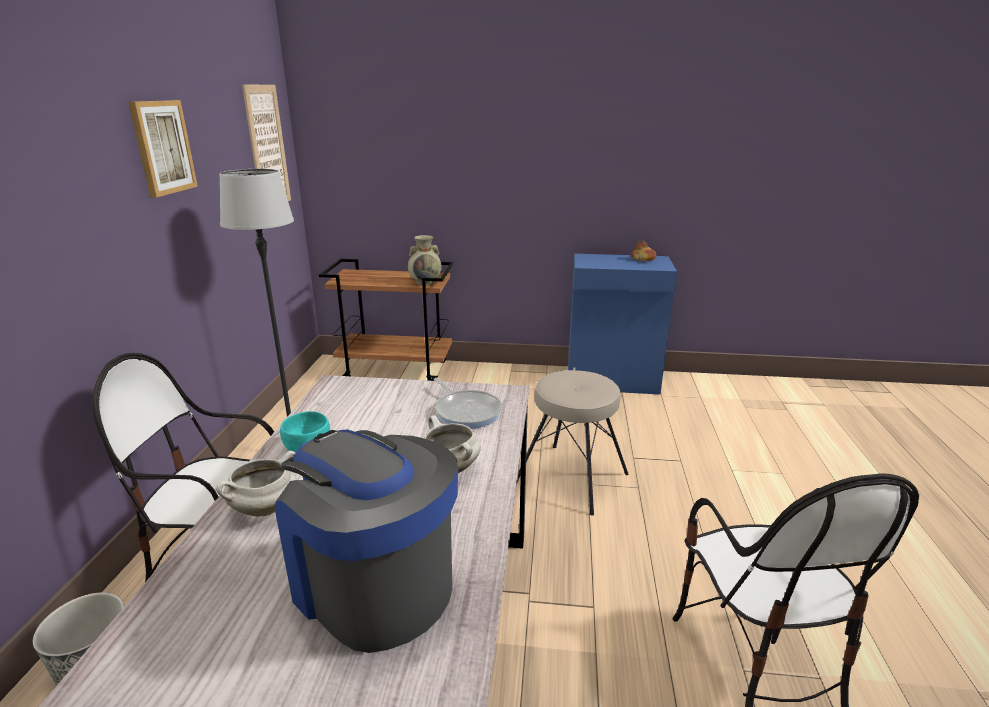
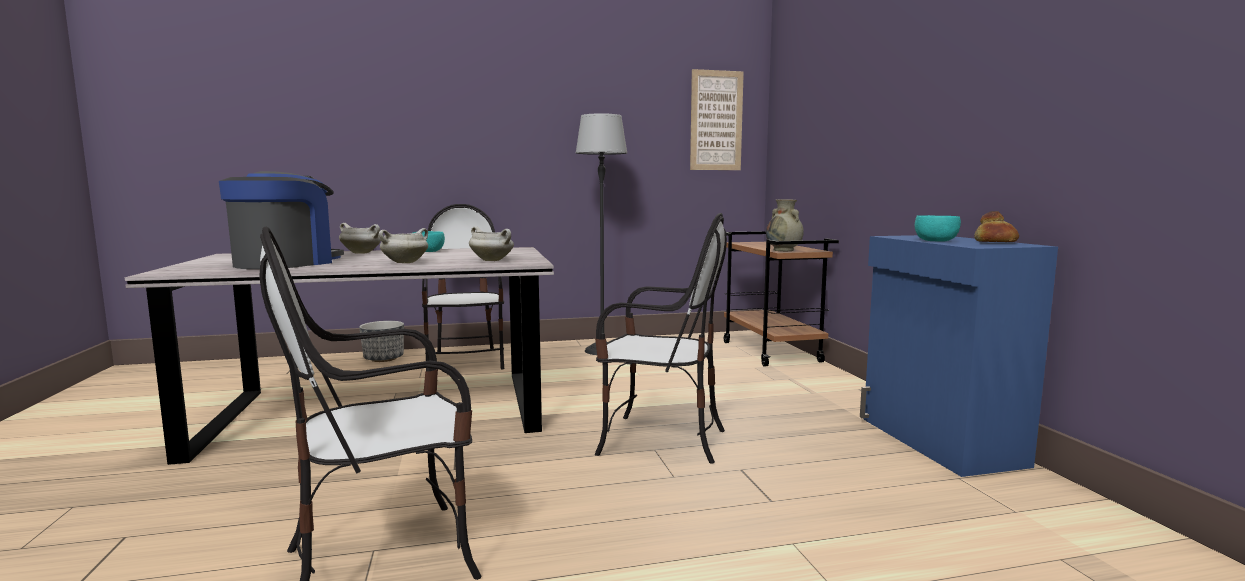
camera: 70 degrees right, 15 degrees down
(162, 147) = (579, 104): picture -> none
(466, 411) = (493, 260): frying pan -> white cooking pot
(572, 477) = (660, 440): beige stool -> chair
(626, 266) = (935, 241): none -> turquoise bowl

